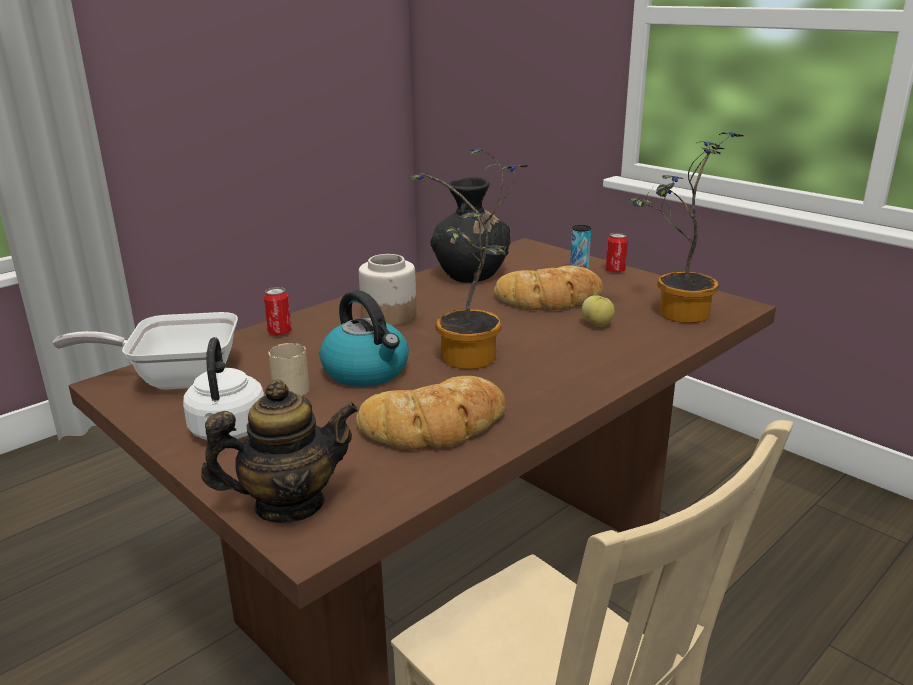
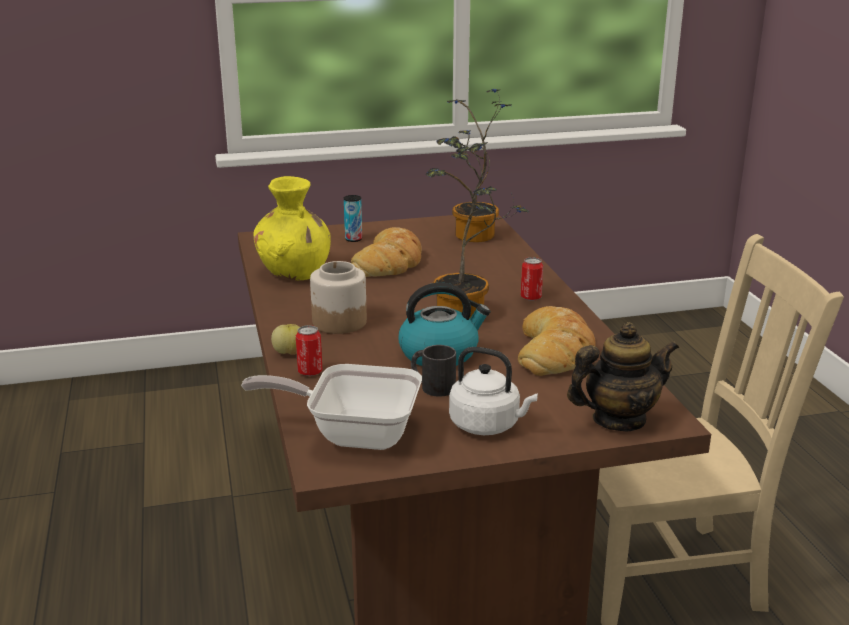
camera: 60 degrees left, 0 degrees up
(176, 378) = (353, 433): frying pan -> frying pan turned 75 degrees clockwise
(289, 504) = (618, 419): teapot -> teapot turned 60 degrees clockwise
(292, 386) = (432, 386): beige mug -> black mug
(470, 275) = (295, 272): black vase -> yellow vase
(597, 325) = (458, 262): apple -> apple (289, 353)
(615, 271) = (368, 228): can -> can (531, 297)

